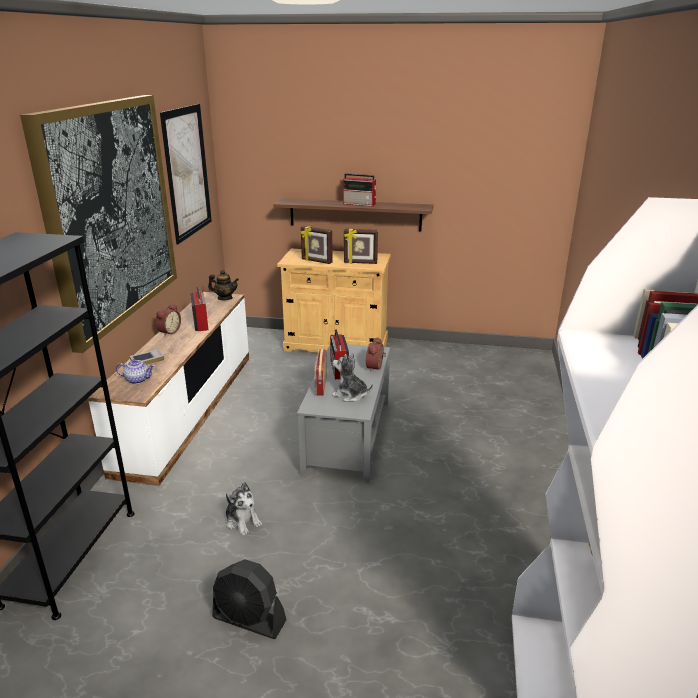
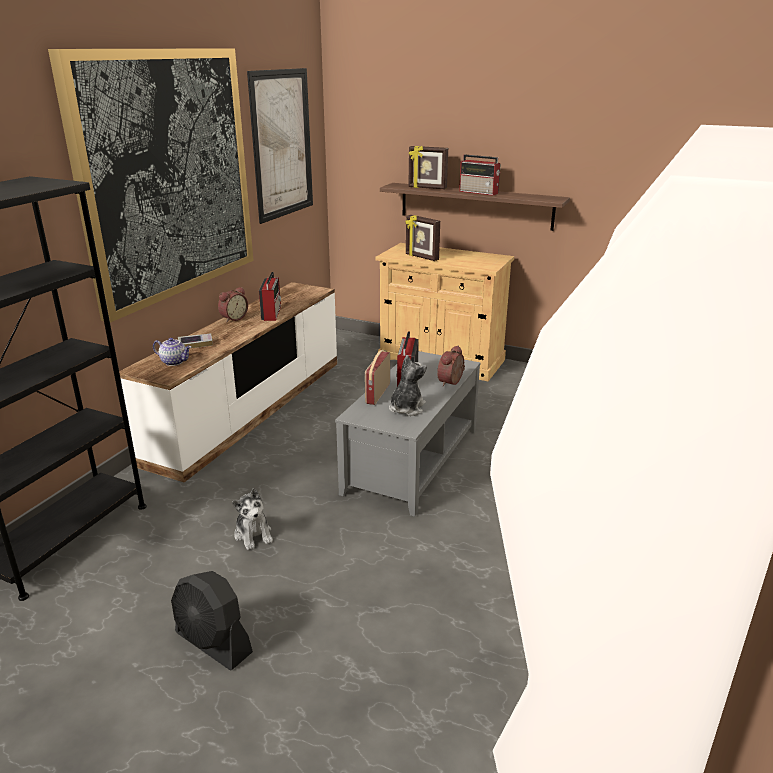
camera: 15 degrees right, 0 degrees up
(225, 298) = (311, 290): teapot -> none
(350, 395) = (406, 408): plush toy -> plush toy turned 75 degrees clockwise
(360, 263) = (471, 263): picture frame -> picture frame (427, 188)

